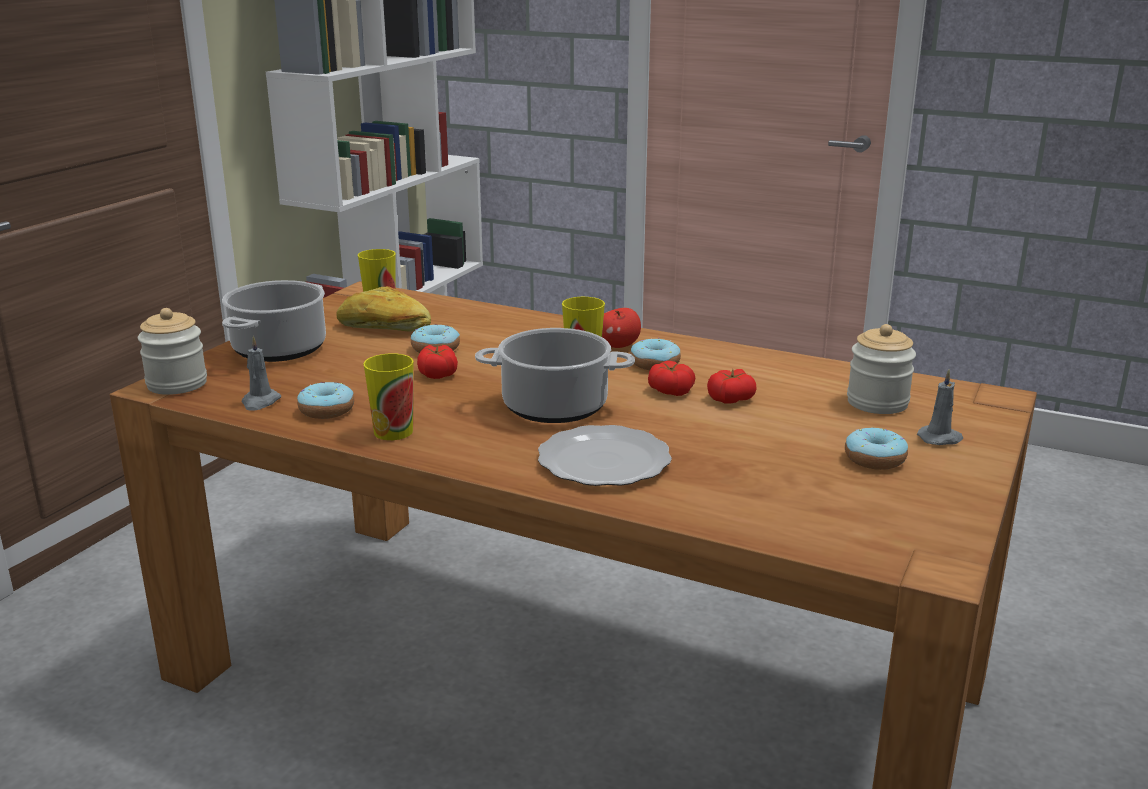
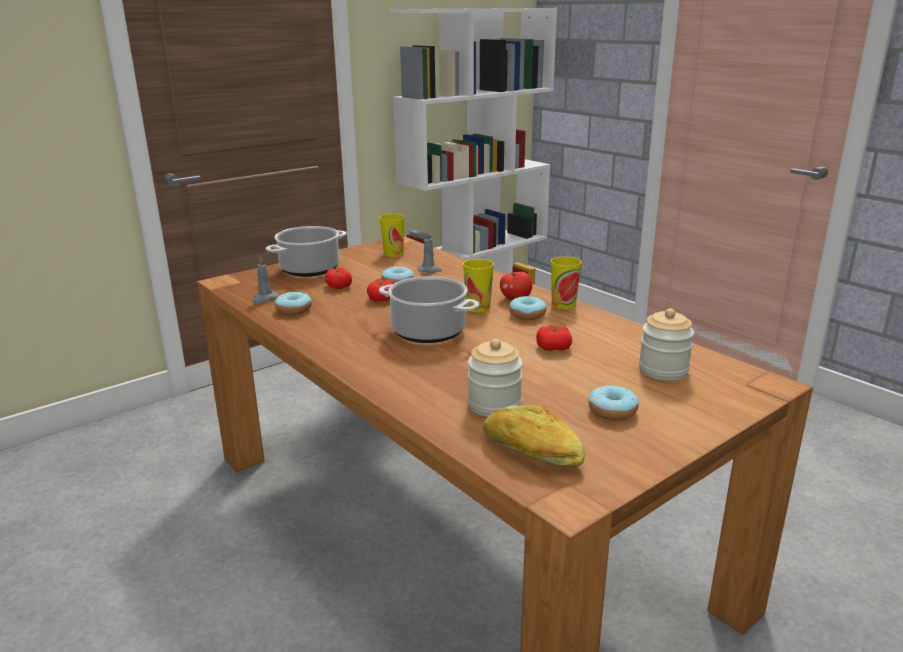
camera: 25 degrees right, 0 degrees up
(177, 384) = (234, 281): jar -> jar (494, 405)
(384, 328) = (382, 265): bread -> bread (531, 452)
(393, 432) = (315, 329): cup -> cup (563, 305)
(602, 460) = (418, 372): plate -> none
(670, 391) = (517, 335): tomato -> tomato (338, 286)
(940, 439) = (684, 407): grey candle -> grey candle (430, 270)

